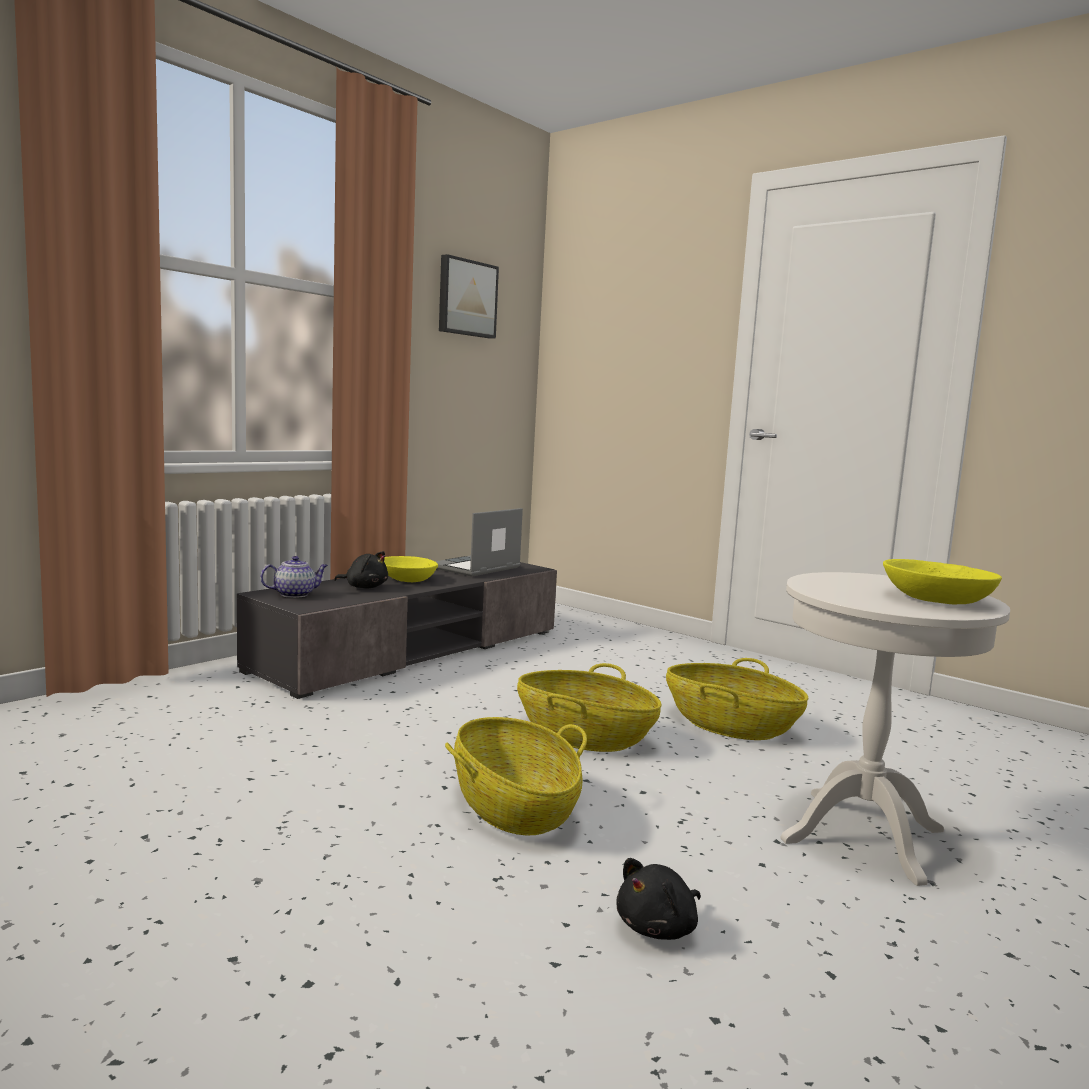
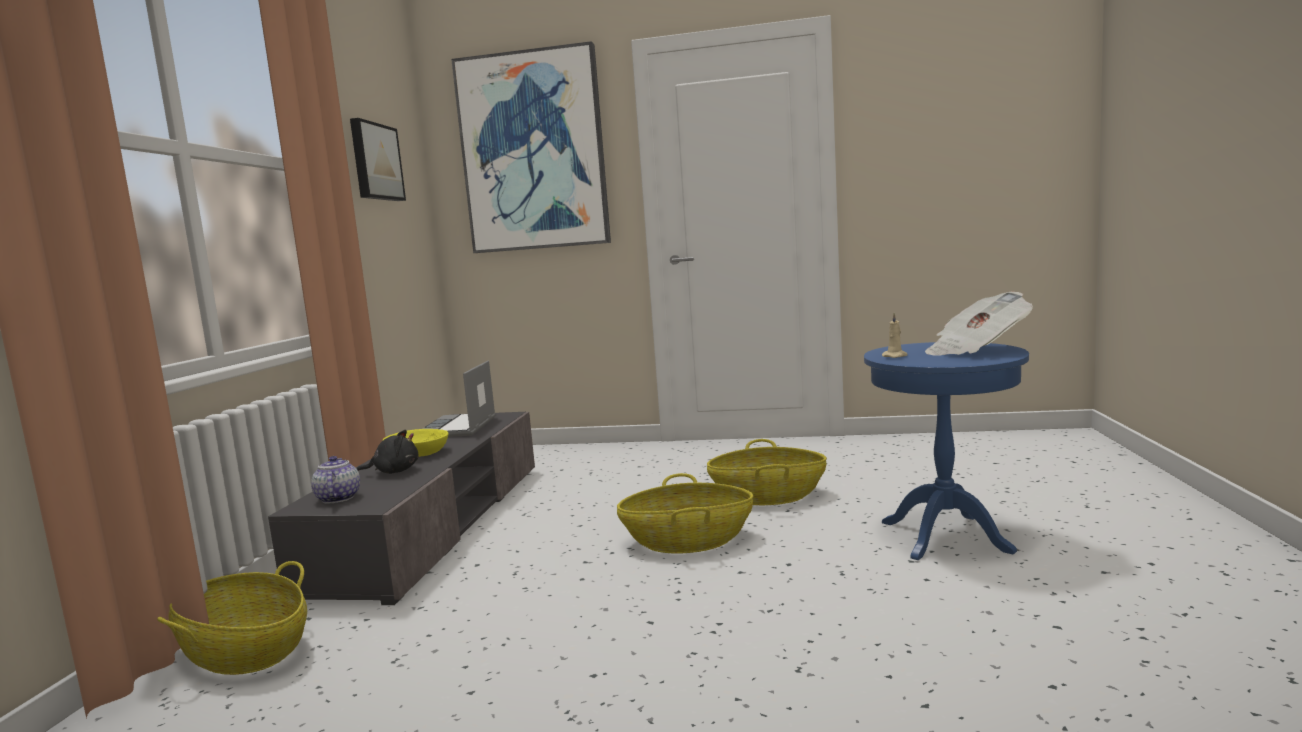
camera: 30 degrees left, 0 degrees up
(295, 594) = (338, 498): teapot -> teapot turned 45 degrees counterclockwise
(513, 807) = (724, 613): basket -> basket (245, 651)
(635, 298) = (533, 152): none -> picture
(659, 928) = (940, 648): black plush toy -> none
(824, 582) = (895, 356): none -> beige candle
(863, 835) = (945, 536): white side table -> blue side table
(936, 599) = (975, 350): yellow bowl -> newspaper

